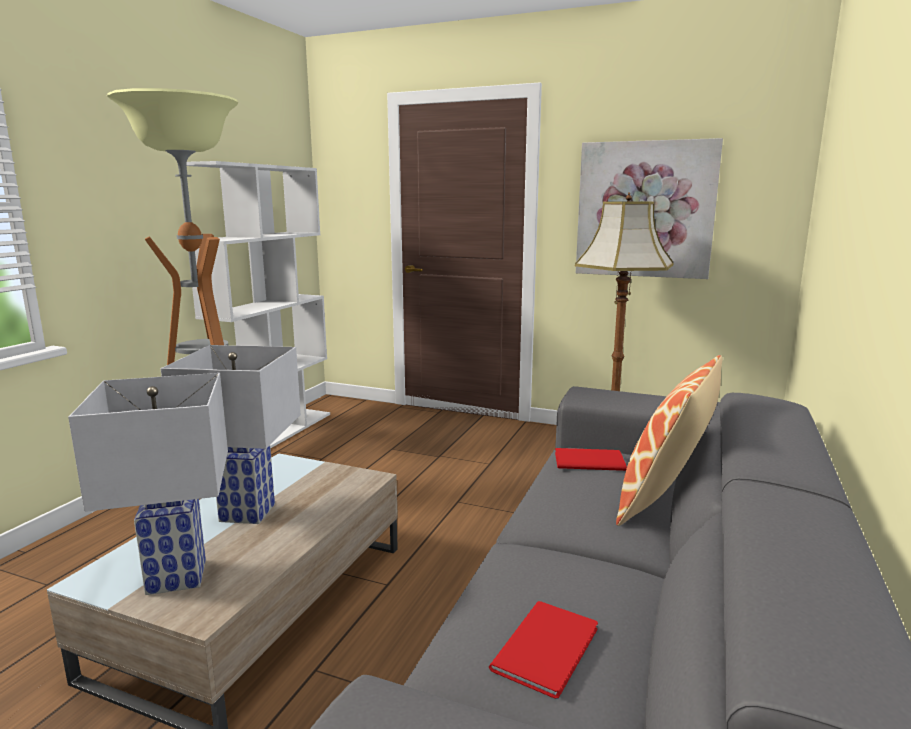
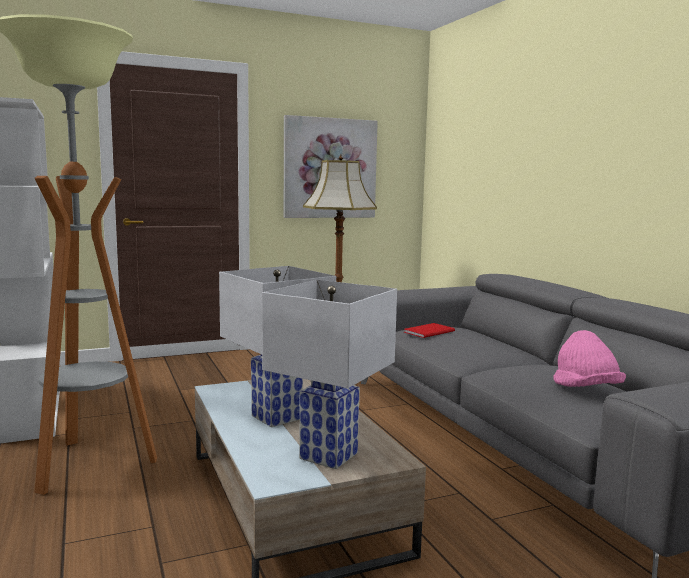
camera: 45 degrees left, 5 degrees down
(550, 647) = (586, 390): red book -> pink hat
(665, 499) = (494, 337): pillow -> none

